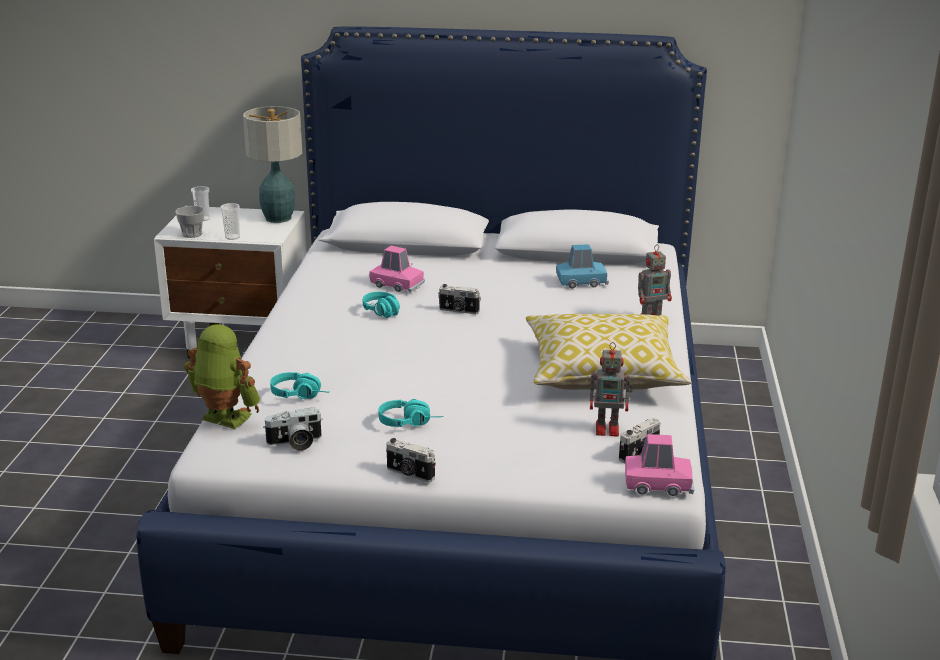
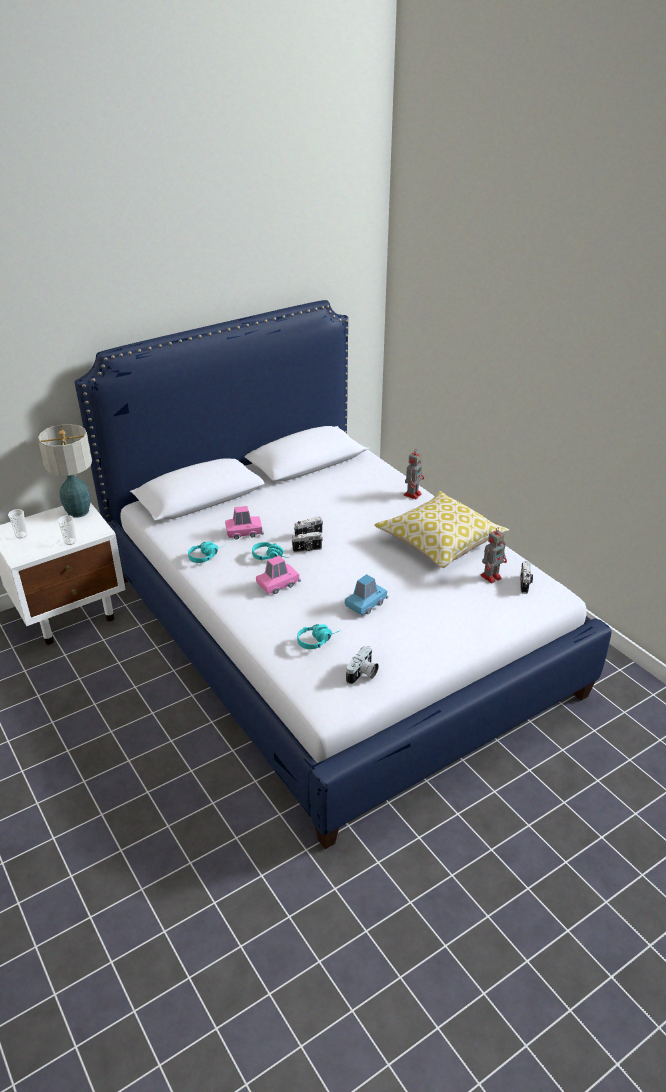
camera: 40 degrees left, 10 degrees up
(192, 234) = (35, 552): cup -> none
(223, 419) = (299, 682): toy robot -> none
(409, 474) = (446, 658): camera -> camera (307, 549)
(410, 422) = (399, 625): turquoise headphones -> turquoise headphones (207, 556)
(581, 282) = (342, 483): blue toy car -> blue toy car (366, 603)
(658, 484) = (555, 597): pink toy car -> pink toy car (278, 584)

